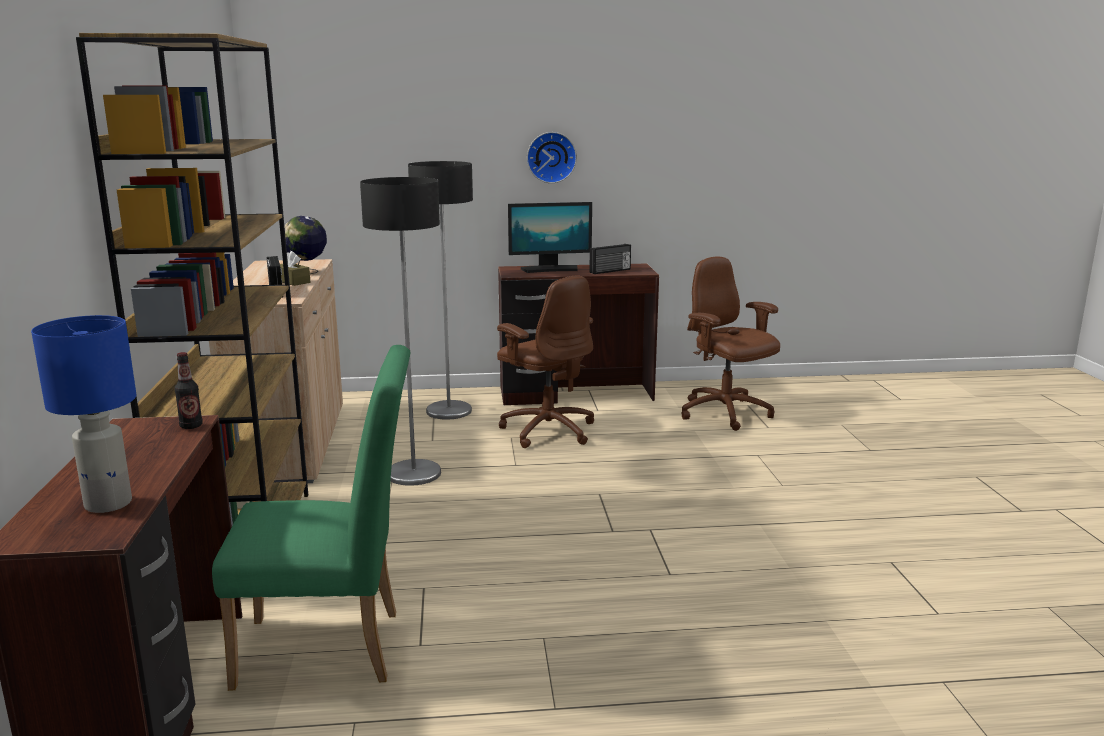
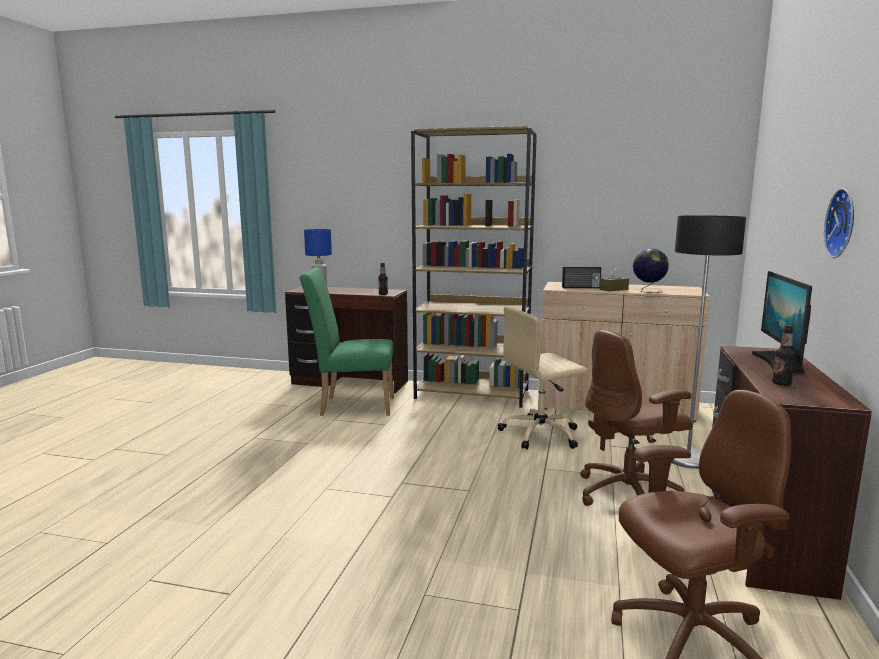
camera: 110 degrees right, 5 degrees down
(333, 649) = (351, 405): green chair -> green chair turned 75 degrees clockwise
(413, 474) = (541, 434): floor lamp -> beige office chair
(610, 271) = (781, 383): radio -> bottle

